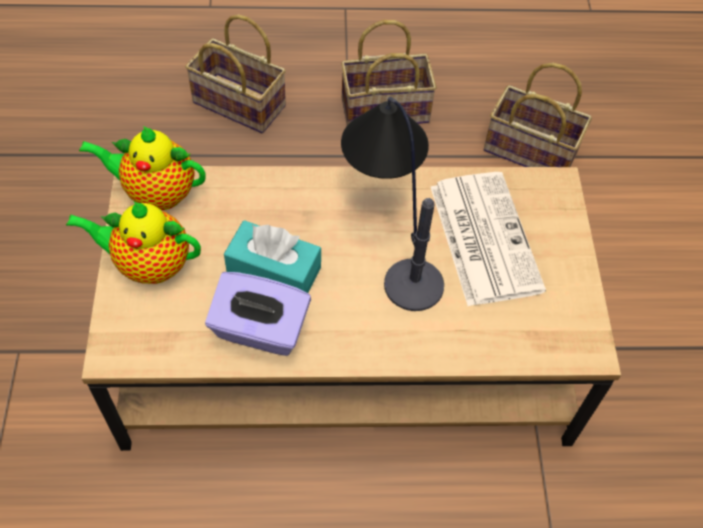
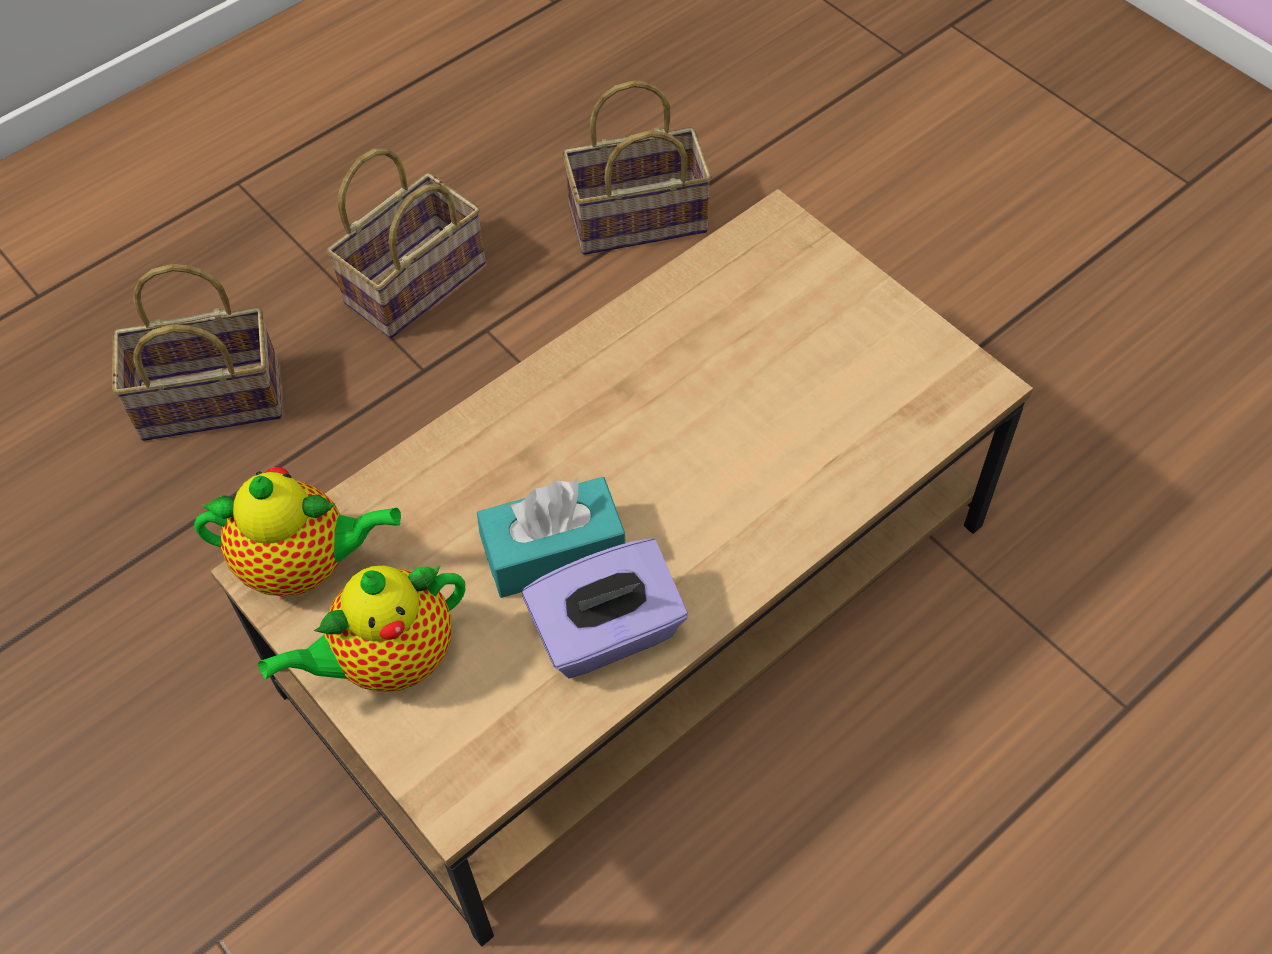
camera: 35 degrees left, 0 degrees up
(156, 193) = (305, 565): teapot -> teapot turned 150 degrees counterclockwise
(390, 237) = (651, 413): table lamp -> none
(483, 236) = (753, 339): newspaper -> none

